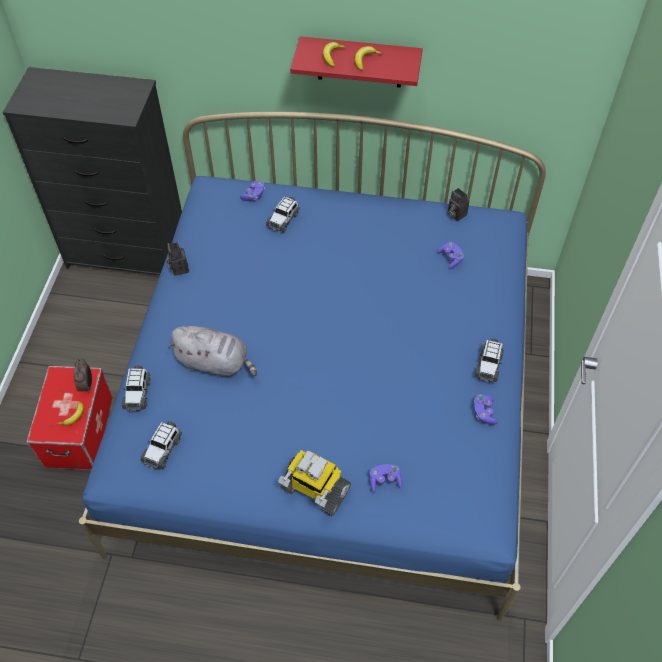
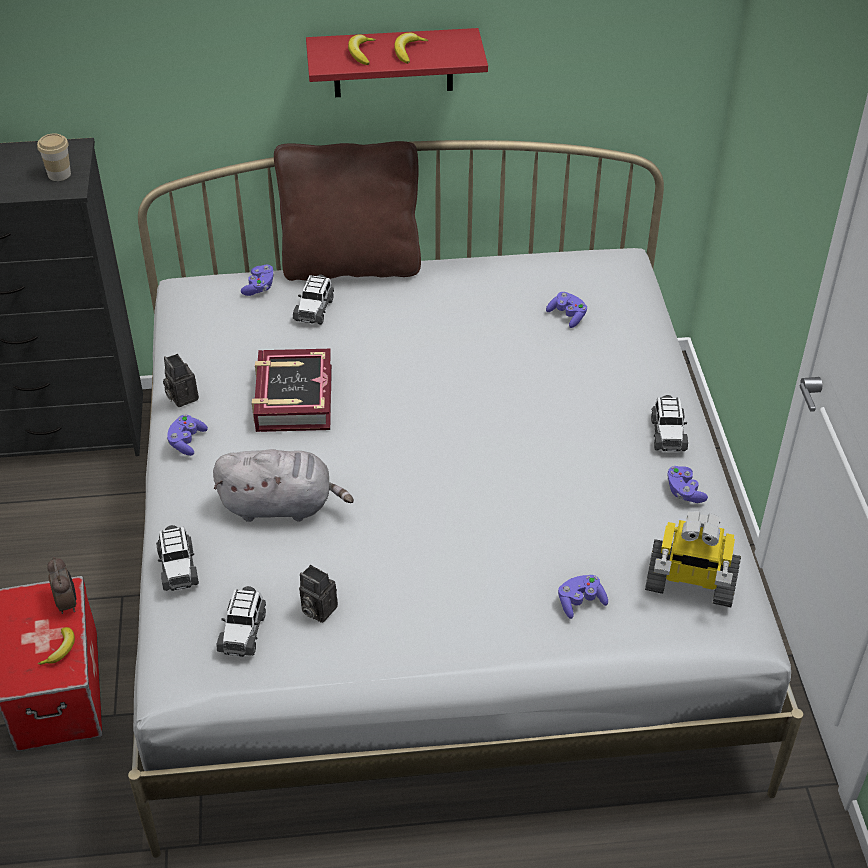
camera: 15 degrees left, 10 degrees down
(124, 105) = (59, 174): none -> cup
(171, 302) = (187, 441): none -> purple game controller
(248, 285) = (293, 398): none -> book
(314, 490) = (486, 634): toy robot -> toy robot (689, 583)
(319, 190) = (351, 265): none -> brown pillow
(331, 403) = (434, 568): blue bed -> white bed
(455, 214) = (553, 262): camera -> camera (316, 609)

